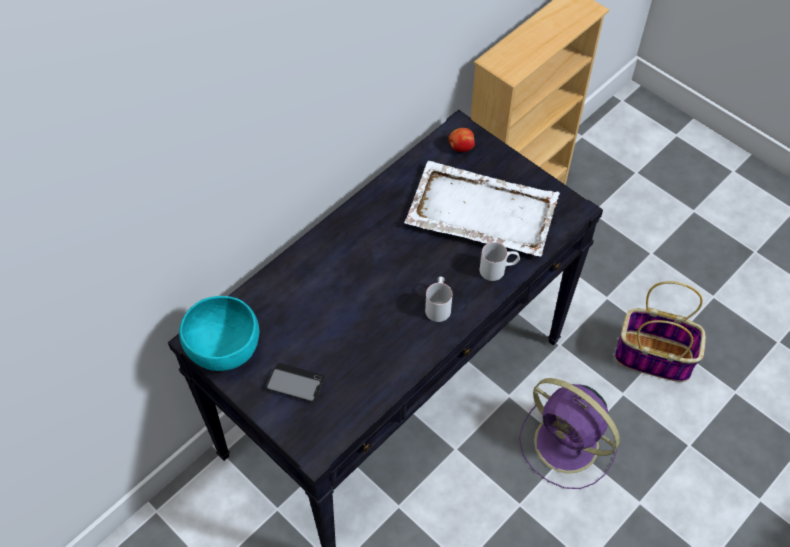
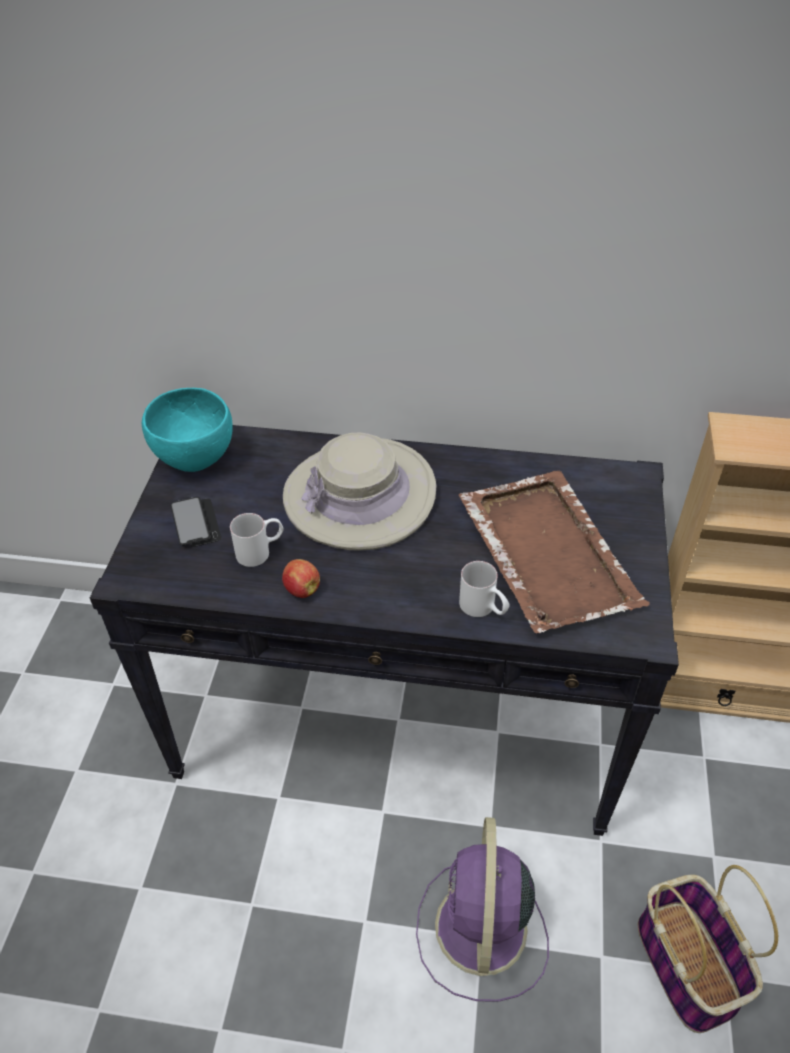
camera: 55 degrees right, 10 degrees down
(351, 275) = (360, 495): none -> beige hat
(438, 305) = (386, 581): white mug -> white mug (261, 551)
(460, 147) = (613, 490): apple -> apple (301, 589)
(480, 211) = (547, 551): white tray -> brown tray

